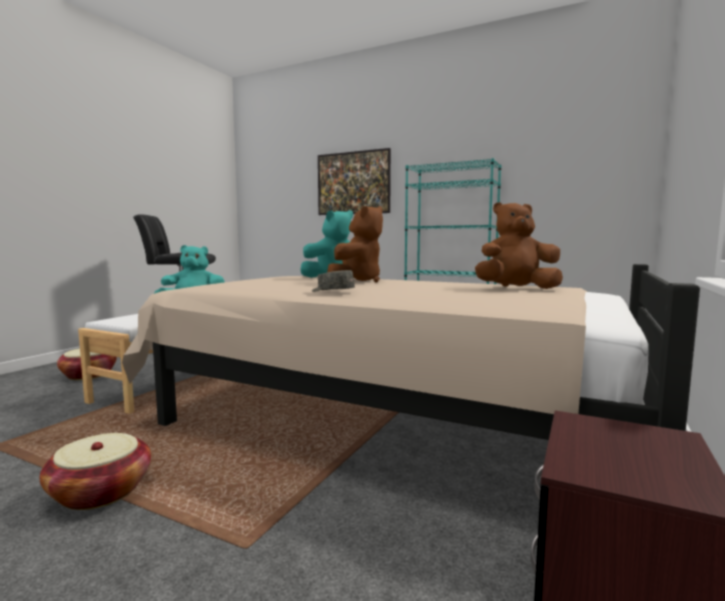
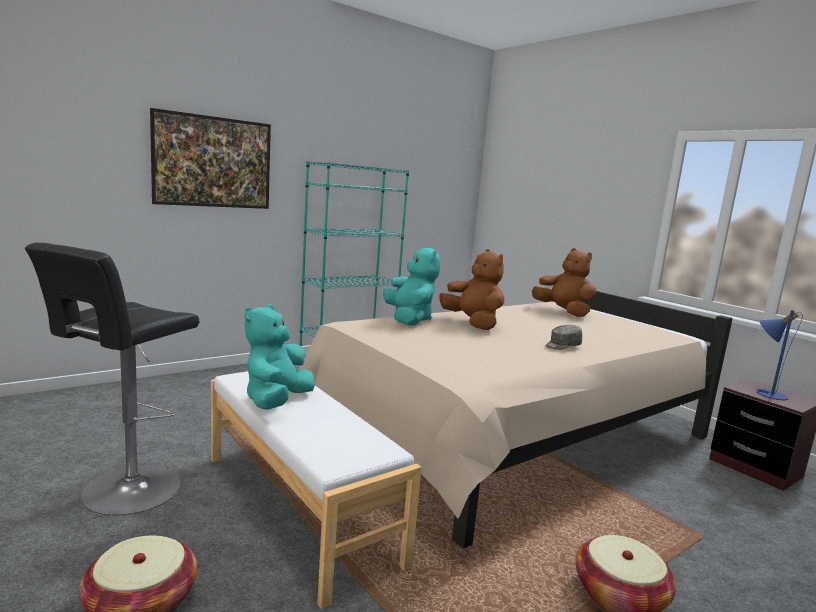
camera: 65 degrees left, 5 degrees up
(516, 289) = (563, 312): brown plush toy -> brown plush toy turned 120 degrees clockwise
(615, 444) = (765, 392): none -> blue table lamp

